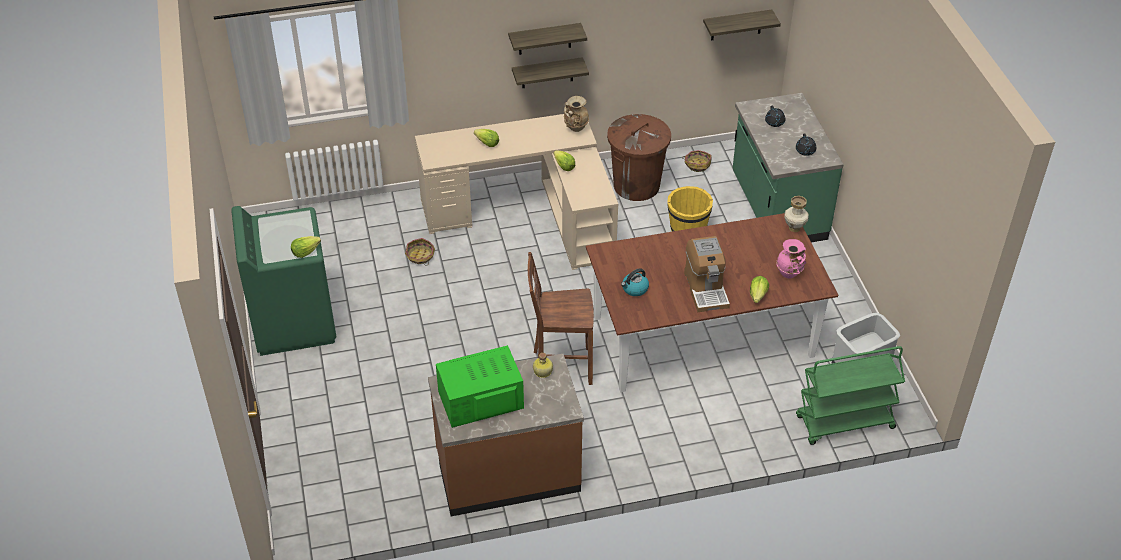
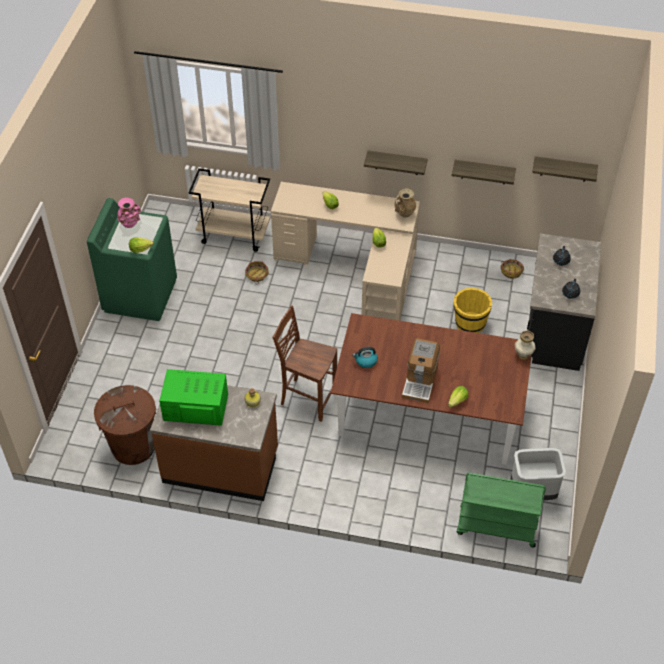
camera: 25 degrees right, 5 degrees up
(366, 222) = (234, 235): none -> beige cart
(544, 39) = (396, 136): shelf -> shelf (484, 172)
(637, 185) = (452, 273): brown trash can -> brown trash can (133, 446)
(777, 208) = (553, 330): green counter -> black counter
(790, 273) = (495, 392): pink vase -> pink vase (130, 224)

